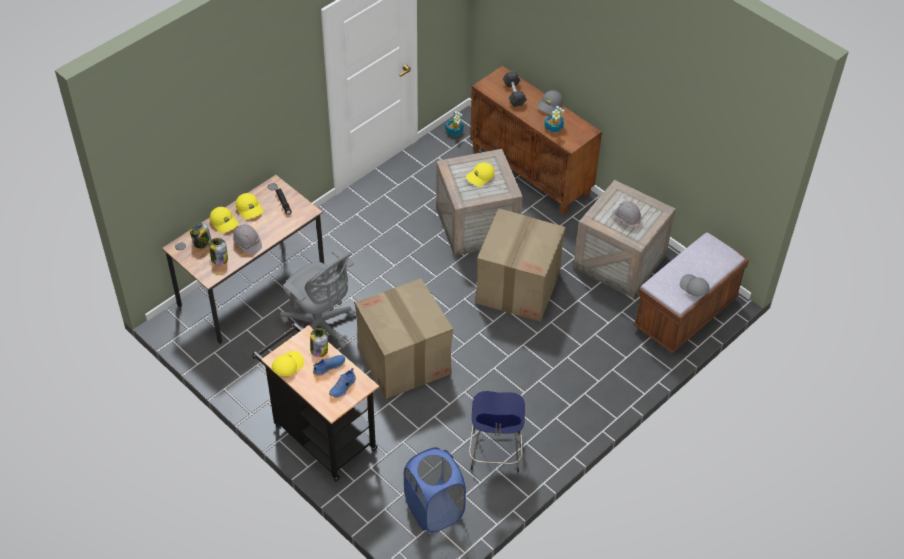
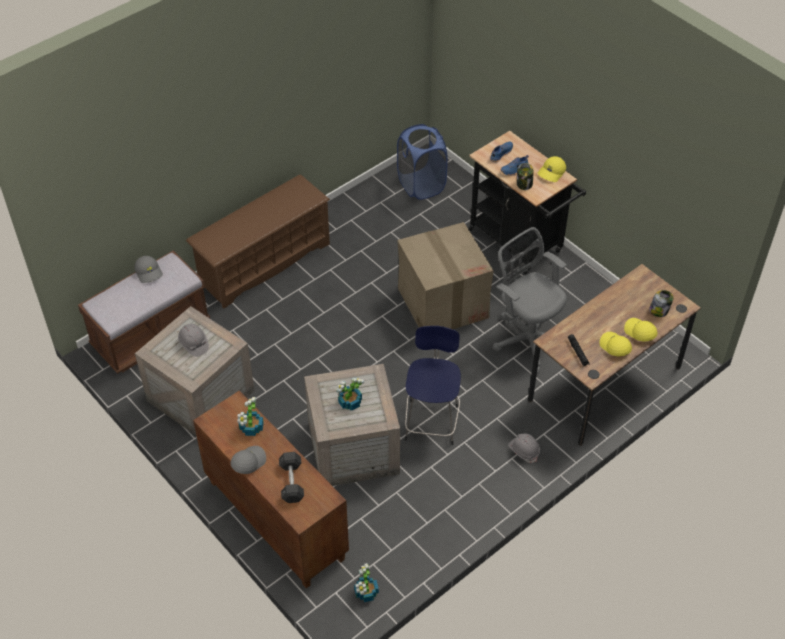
camera: 175 degrees left, 0 degrees up
(219, 258) = (636, 292): jar -> none
(247, 243) = (610, 307): grey hard hat -> grey hard hat (524, 450)
(480, 177) = (349, 402): yellow cap -> potted plant
(495, 453) = (365, 222): blue stool -> blue stool (431, 420)
(518, 286) = (318, 371): cardboard box -> none
(596, 396) = (264, 262): none -> brown shoe rack

